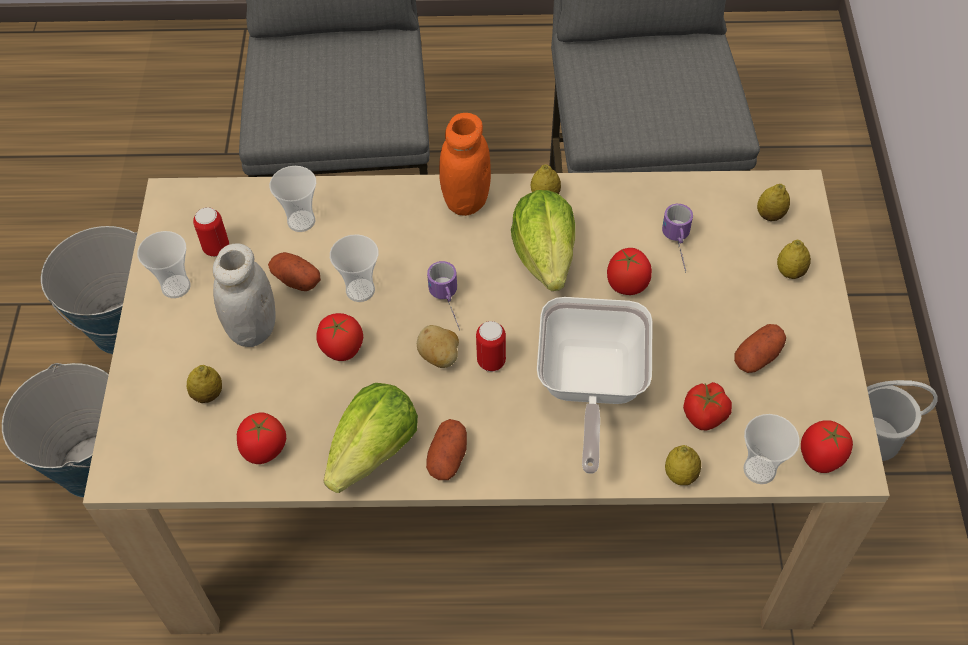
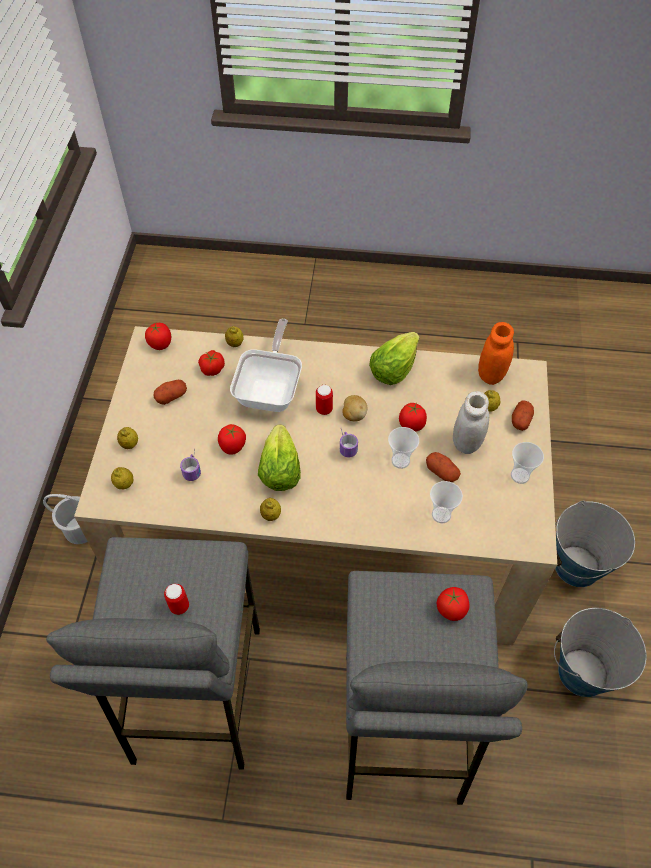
camera: 175 degrees left, 0 degrees up
(216, 248) = (497, 500): can -> can (179, 606)
(264, 450) = (453, 376): tomato -> tomato (451, 609)
(447, 458) = (354, 363): potato -> potato (520, 420)
(466, 200) = (326, 518): orange jar -> orange jar (491, 375)
(759, 469) = (194, 342): cup -> none

